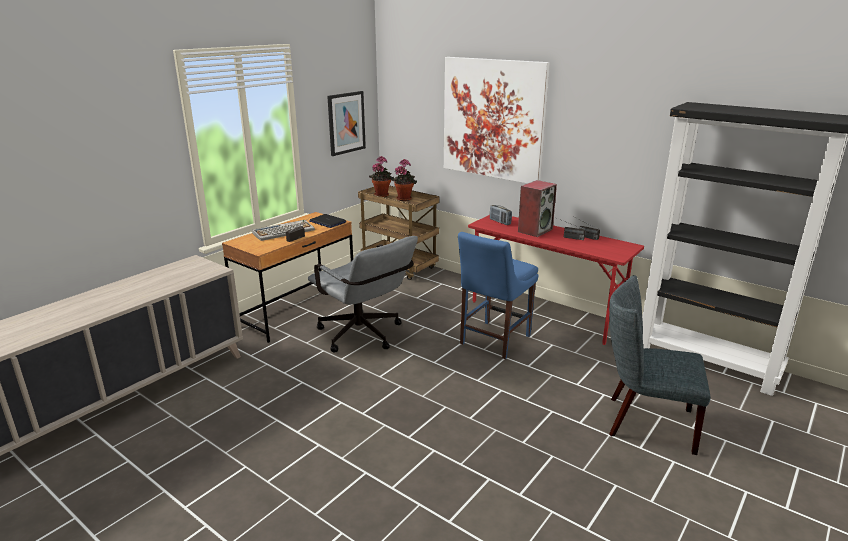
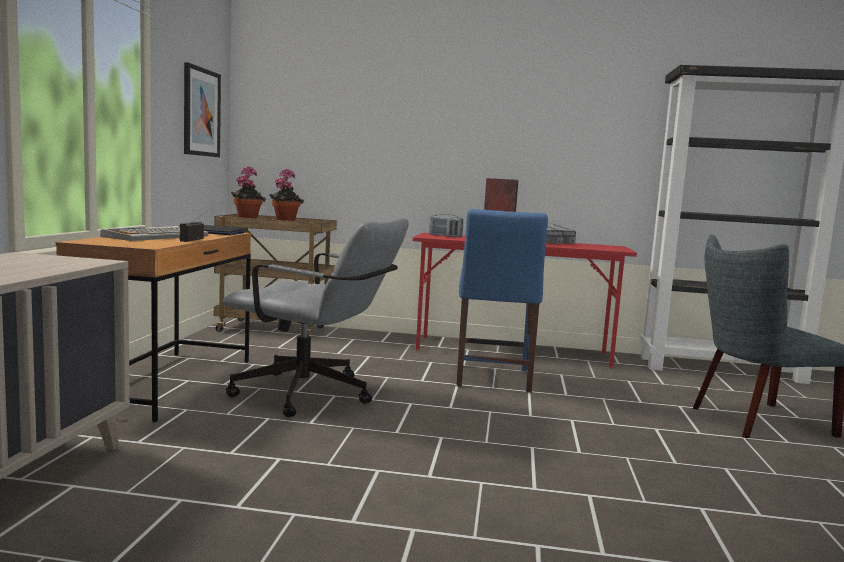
camera: 30 degrees left, 15 degrees down
(493, 119) = (418, 111): picture -> none

